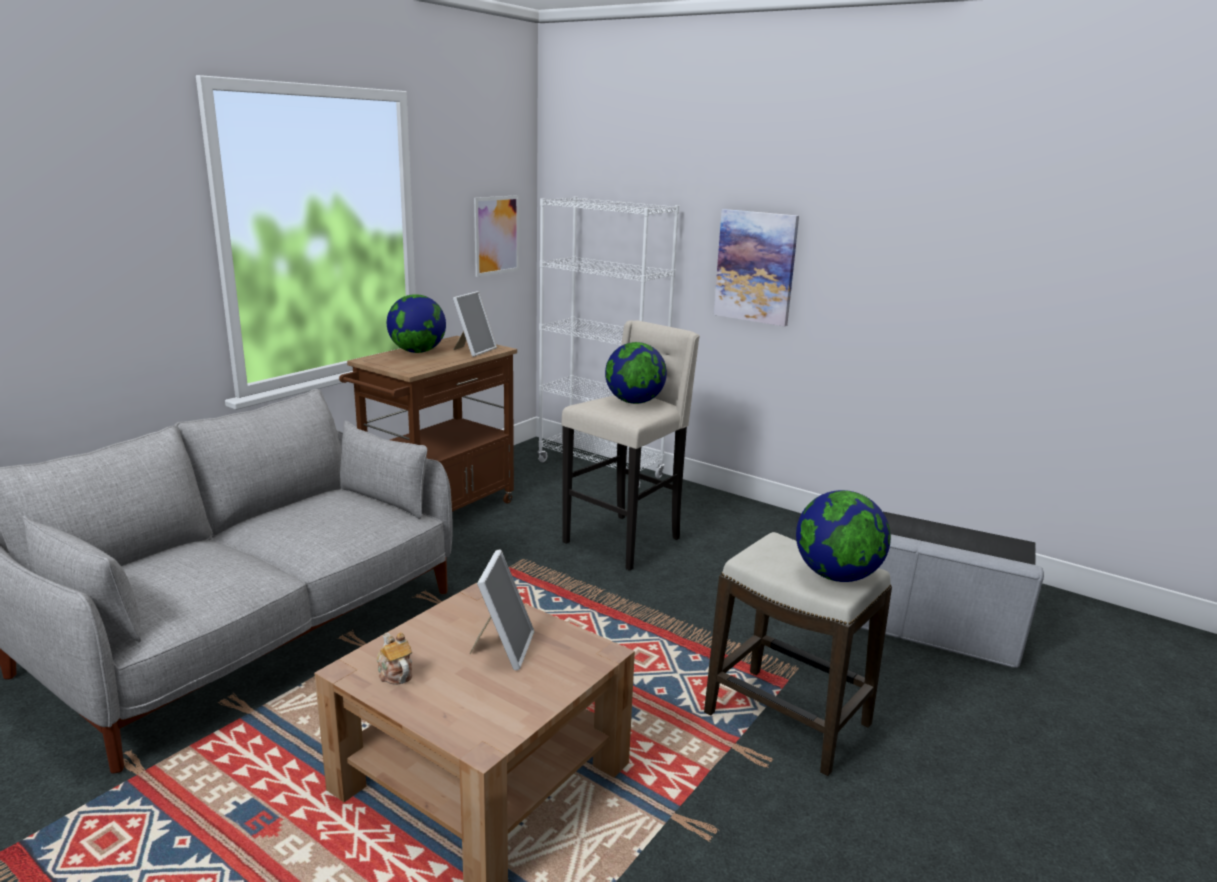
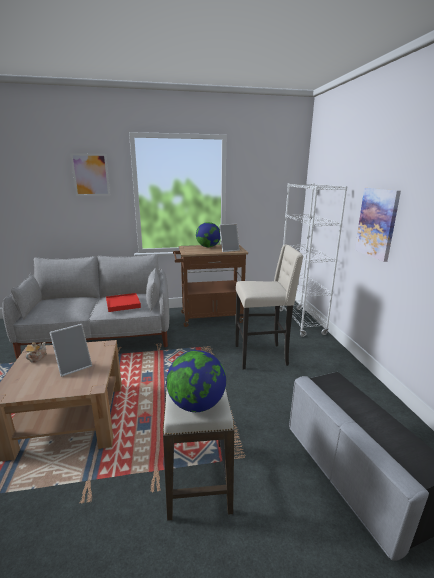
camera: 45 degrees right, 0 degrees up
(339, 523) = (123, 304): none -> red tray
(496, 235) = (276, 201): picture -> picture (91, 175)
(634, 402) = (267, 286): globe -> none

